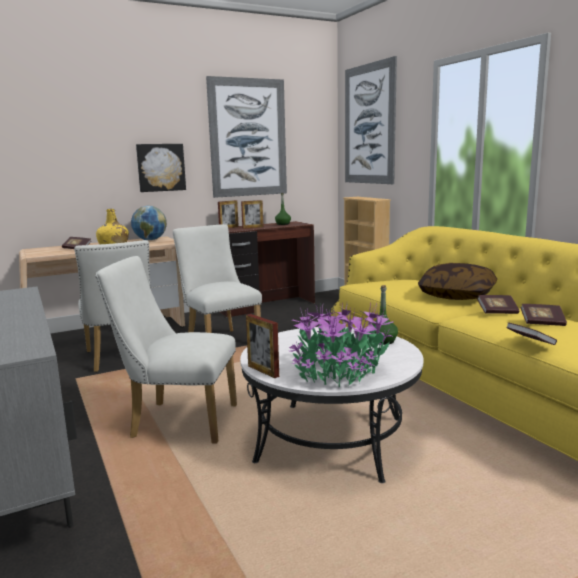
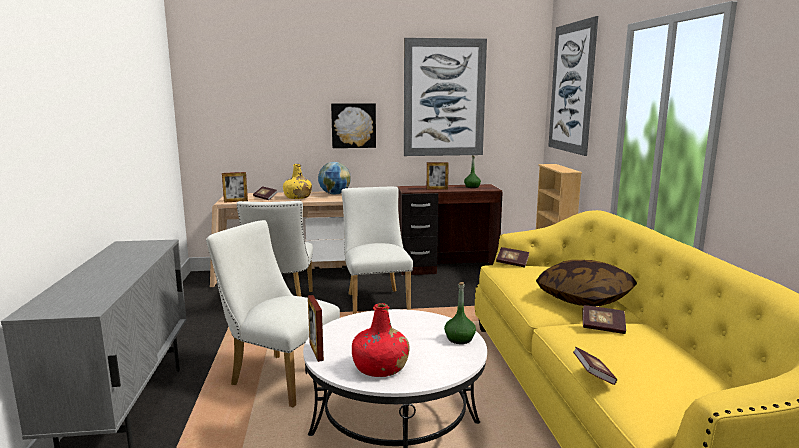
camera: 20 degrees right, 0 degrees up
(229, 227) = (415, 187): picture frame -> picture frame (235, 201)
(340, 373) = (380, 368): potted plant -> red bottle
(542, 323) = (637, 352): book -> book (512, 263)

